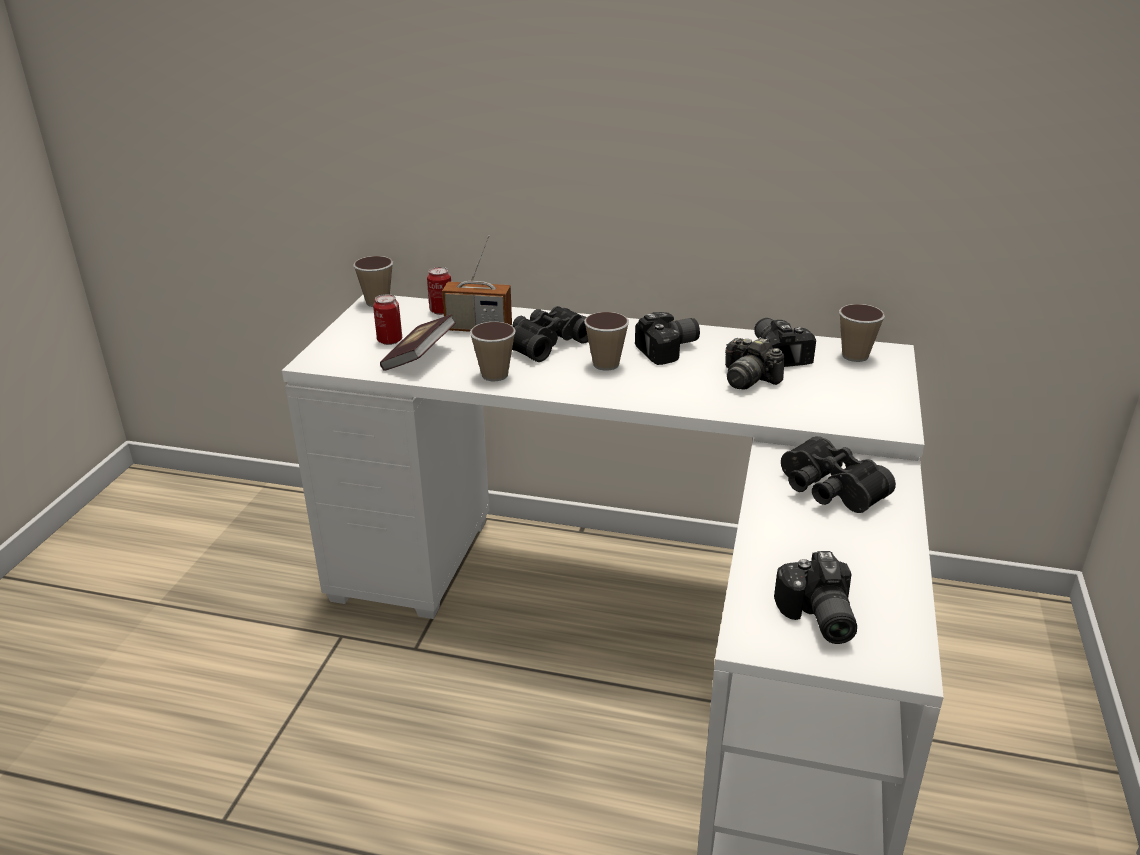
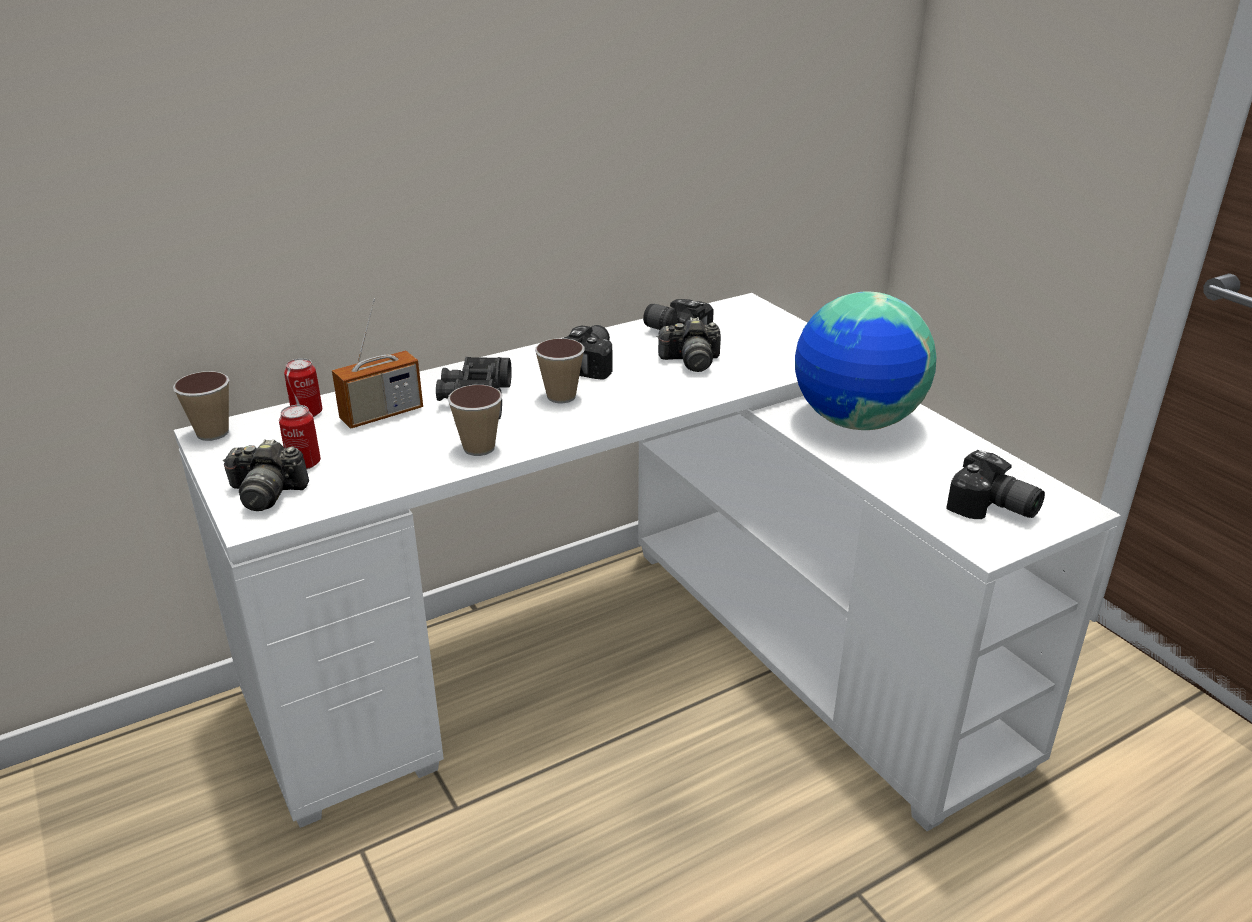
camera: 45 degrees left, 0 degrees up
(344, 349) = (267, 493): none -> camera
(419, 358) = (371, 465): book -> none
(827, 491) = (856, 422): black binoculars -> globe
(855, 356) = (730, 315): cup -> none

